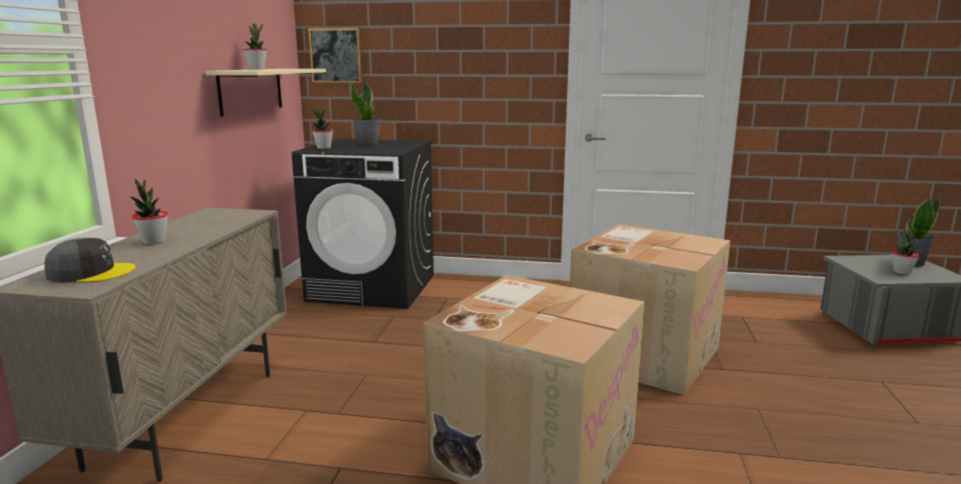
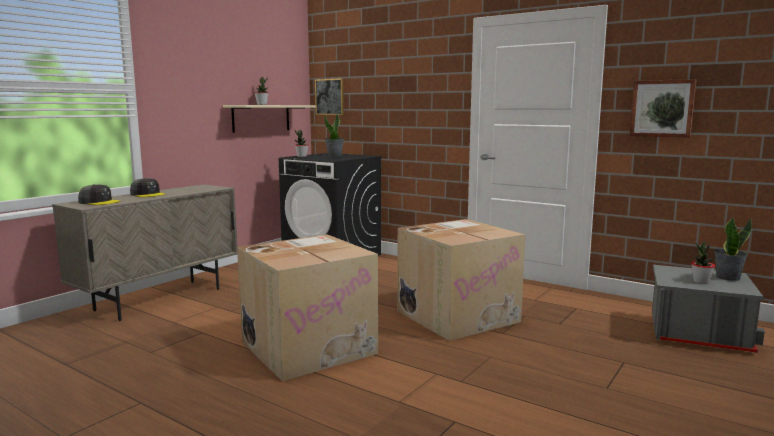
camera: 25 degrees right, 5 degrees down
(154, 241) = (148, 194): potted plant -> grey cap
(816, 74) = (662, 108): none -> picture

